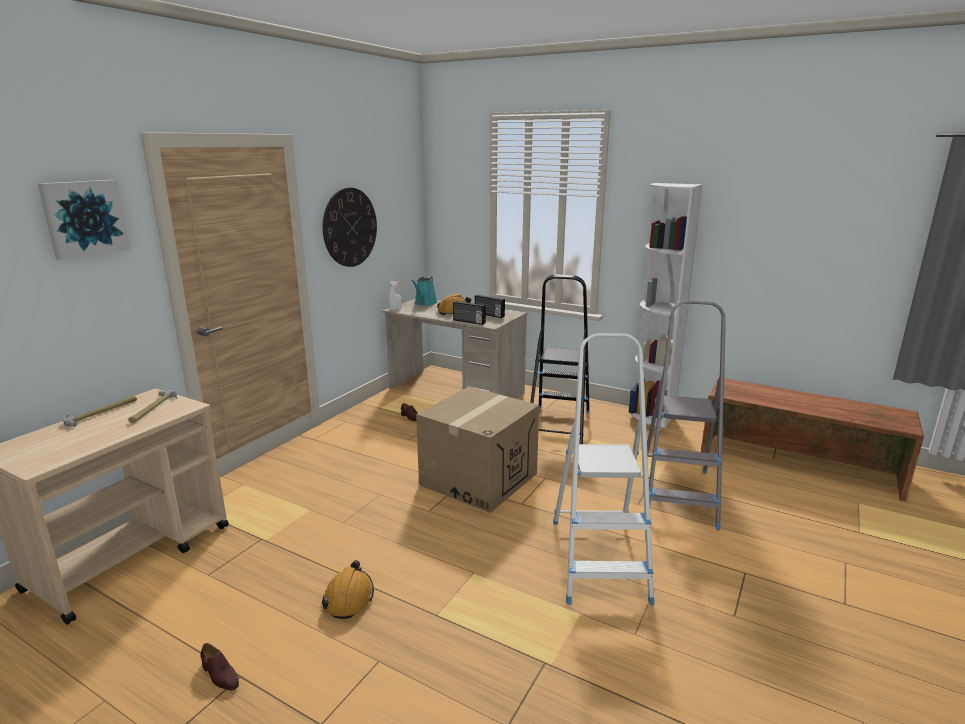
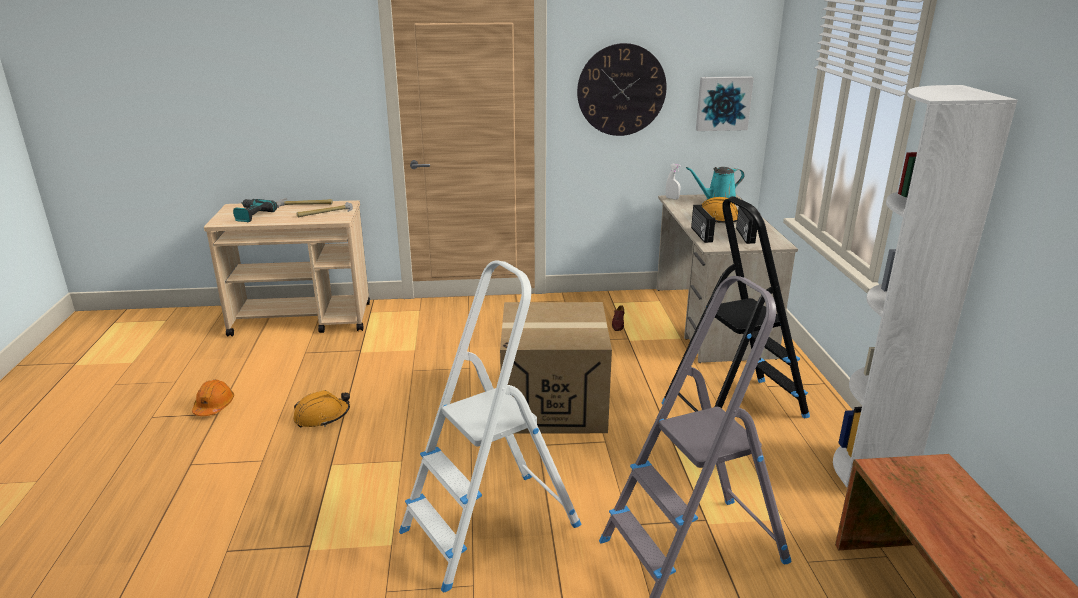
camera: 55 degrees right, 5 degrees up
(60, 445) = (251, 215): none -> power drill
(84, 218) = (320, 51): picture -> picture (723, 103)
(220, 675) = (214, 406): brown shoe -> orange hard hat

